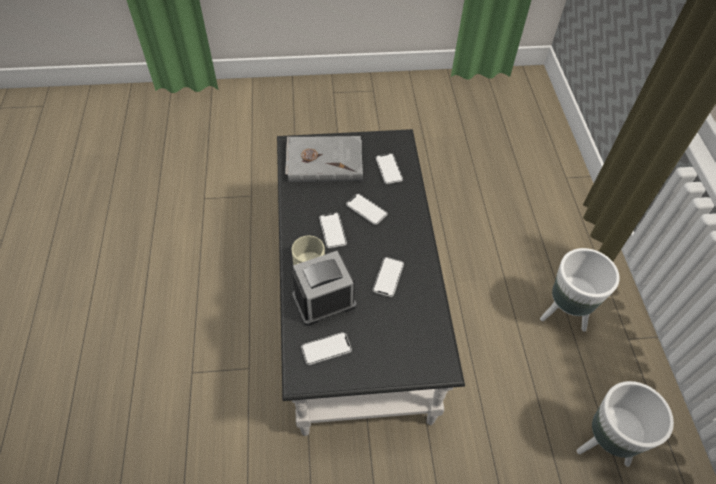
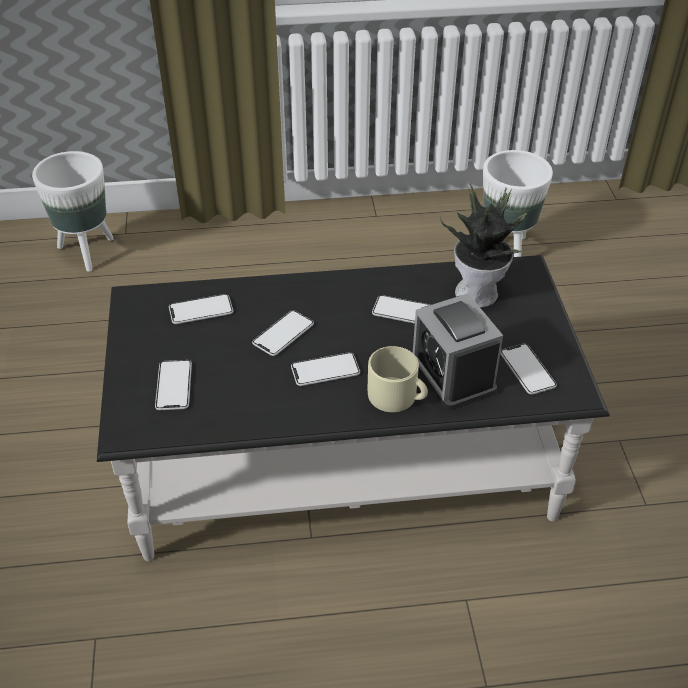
camera: 90 degrees left, 10 degrees down
(324, 160) = (174, 386): grey book -> phone
(409, 327) = (478, 293): none -> potted plant
(563, 314) = (346, 260): white planter -> white planter (86, 252)

